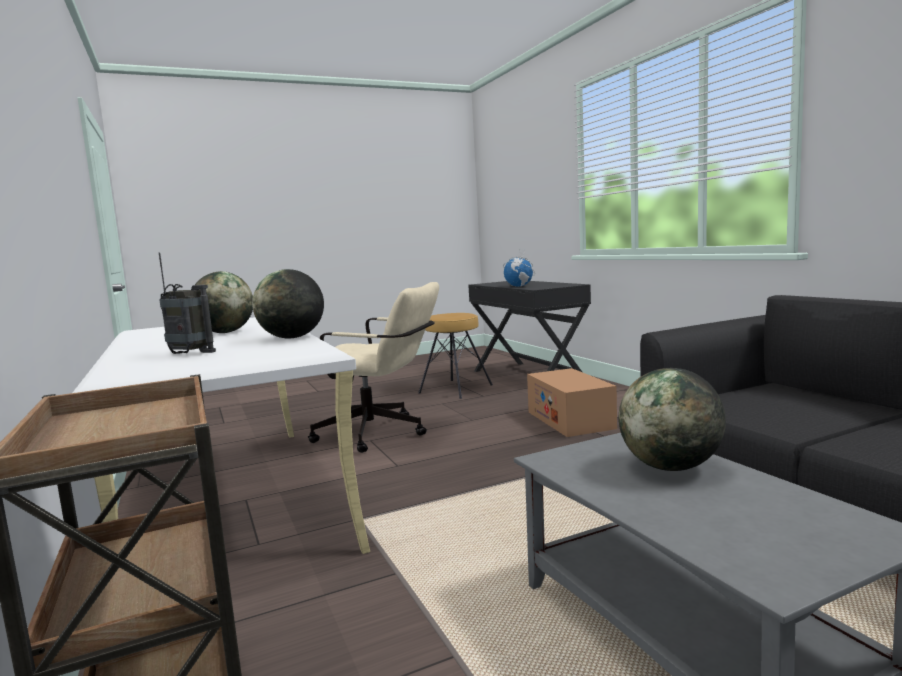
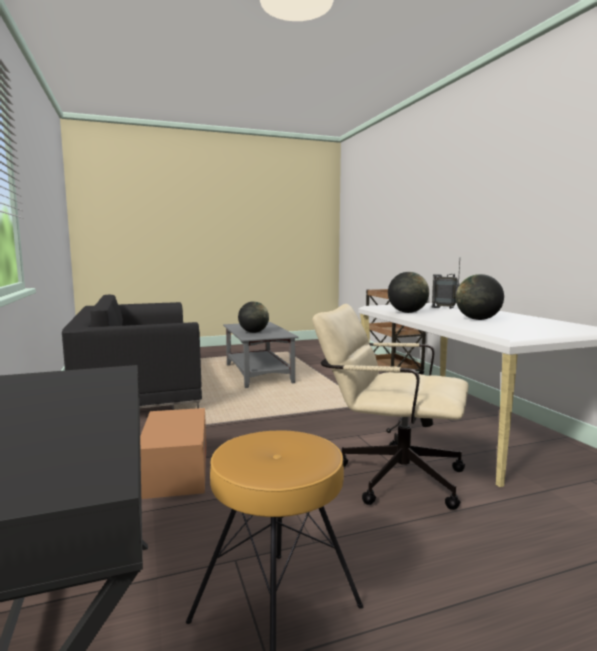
camera: 175 degrees left, 0 degrees up
(519, 286) = (101, 394): globe -> none

